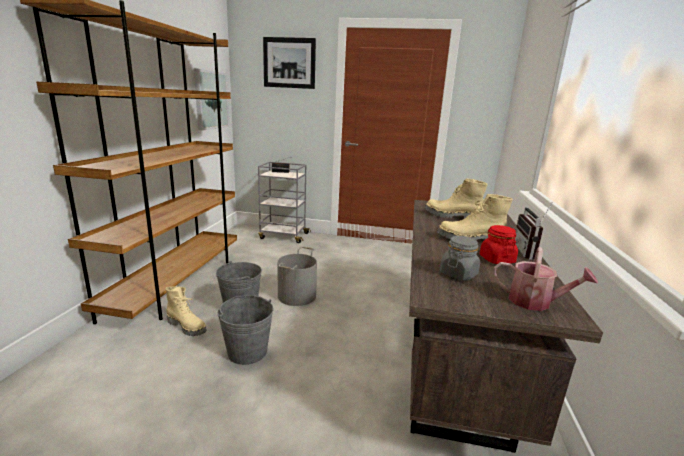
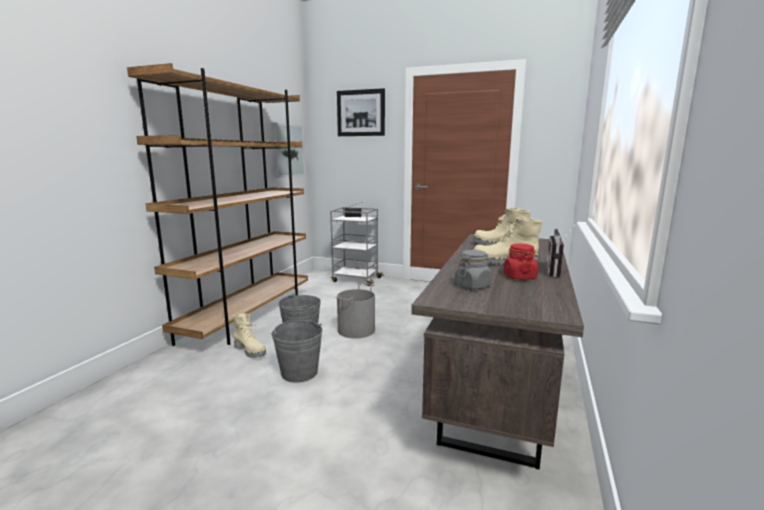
camera: 10 degrees right, 5 degrees down
(535, 302) = (533, 305): watering can -> none

